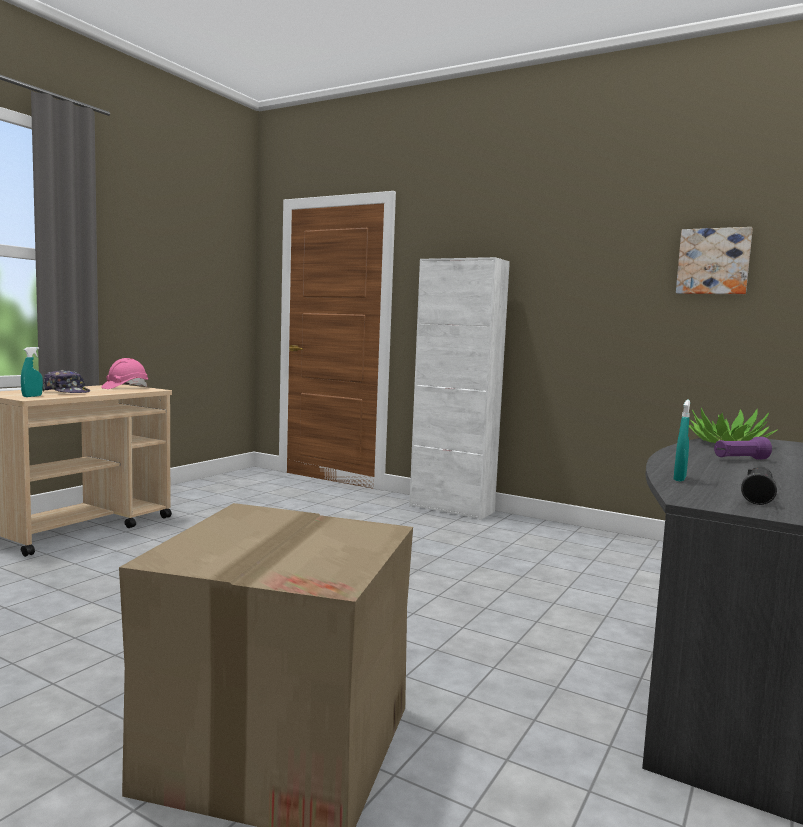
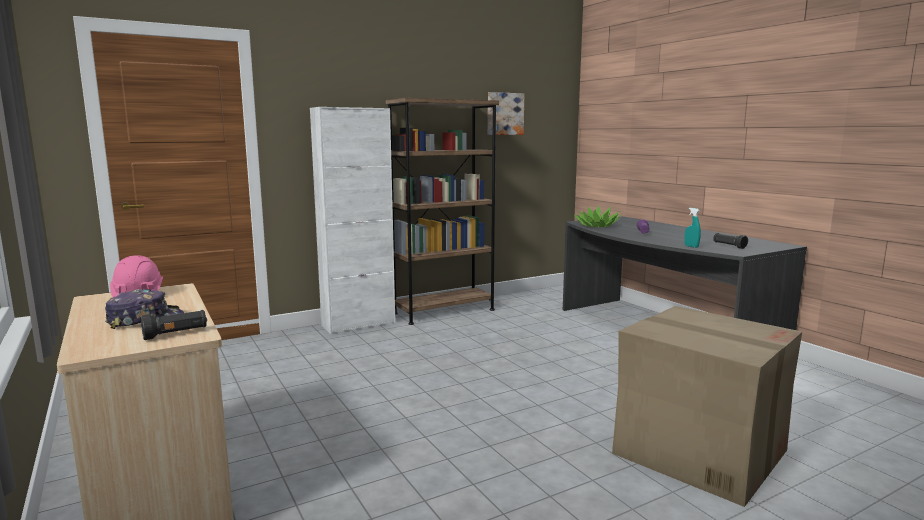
camera: 60 degrees left, 5 degrees up
(32, 396) = (176, 334): turquoise spray bottle -> black flashlight
(556, 531) = (444, 311): none -> brown bookcase

